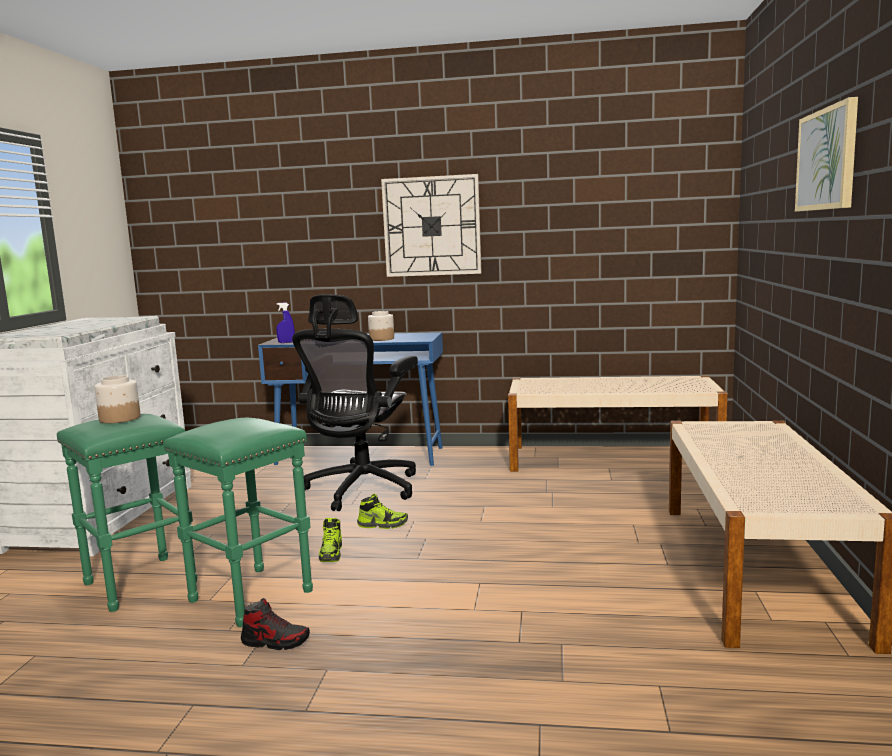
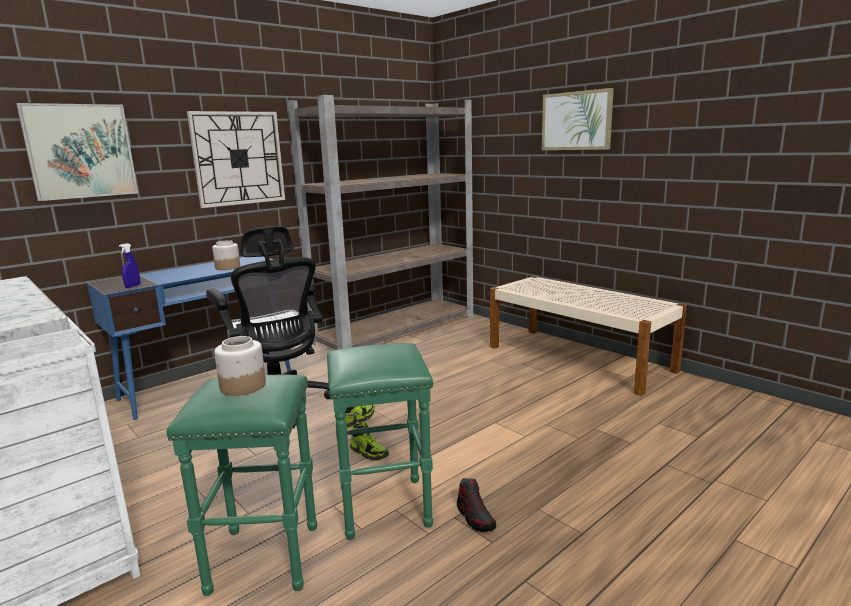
camera: 50 degrees left, 5 degrees up
(275, 642) = (475, 517): shoe -> shoe turned 105 degrees clockwise
(289, 220) = (80, 151): none -> picture
(611, 458) = (396, 329): beige bench -> brown bookcase

